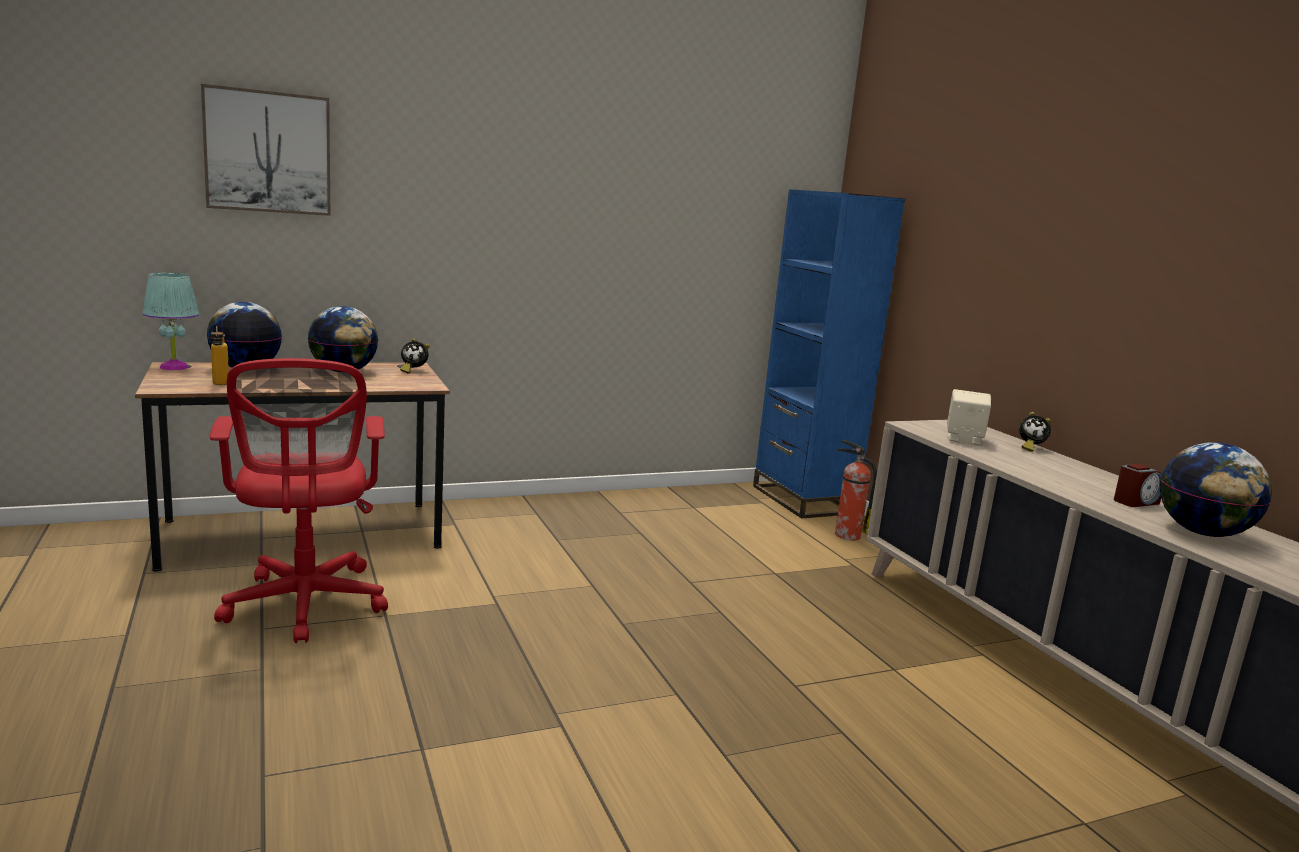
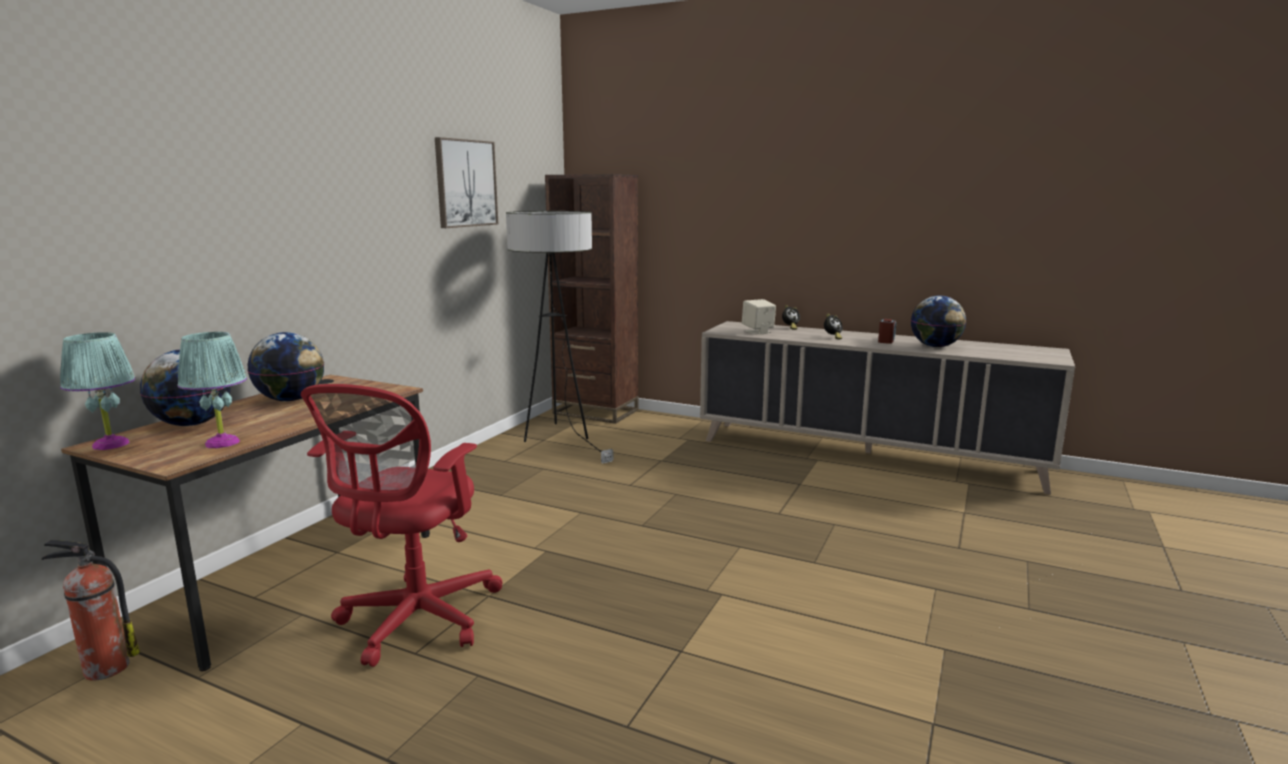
camera: 40 degrees left, 0 degrees up
(220, 385) = (222, 442): bottle -> turquoise table lamp
(268, 152) = (151, 178): picture -> picture (466, 183)
(305, 606) = (414, 621): red office chair -> red office chair turned 75 degrees clockwise
(413, 371) = (345, 383): alarm clock -> alarm clock (832, 338)
(706, 513) = (558, 441): none -> floor lamp
(803, 499) = (595, 412): blue bookcase -> brown bookcase
(846, 535) = (655, 424): fire extinguisher -> fire extinguisher (104, 668)

